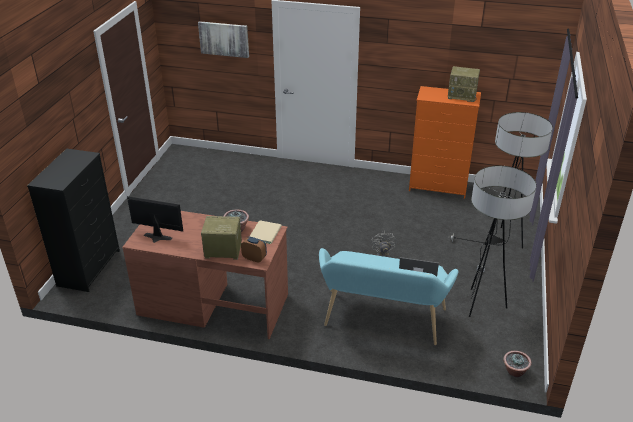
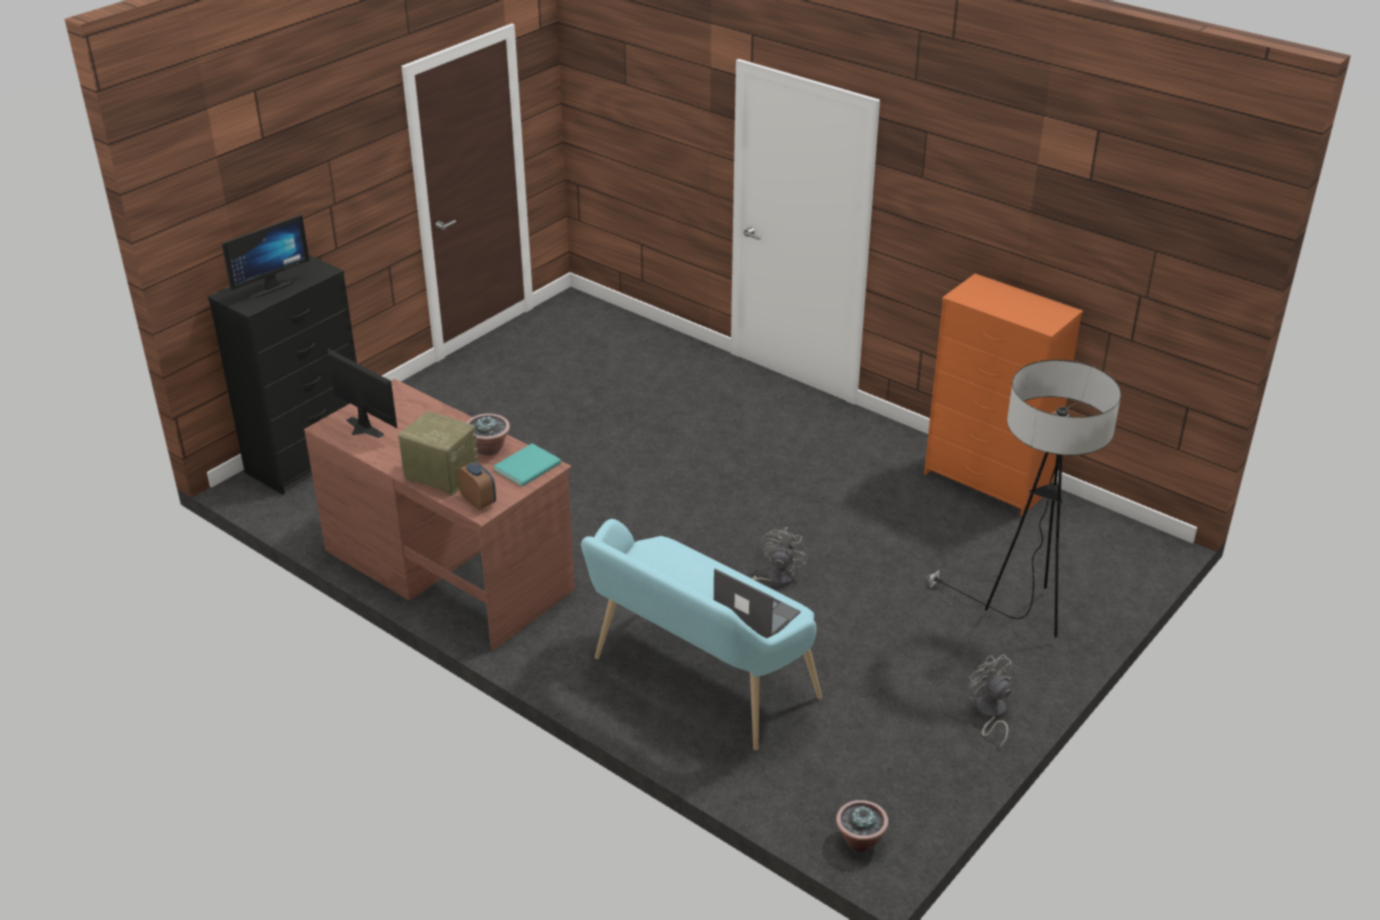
camera: 25 degrees right, 0 degrees up
(62, 171) = (268, 287): none -> monitor
(224, 39) = (659, 115): picture -> none
(266, 232) = (529, 466): beige book -> turquoise book
(462, 95) = (1038, 309): radio -> none
(481, 305) = (894, 712): floor lamp -> none
(521, 292) = (989, 714): none -> grey fan

